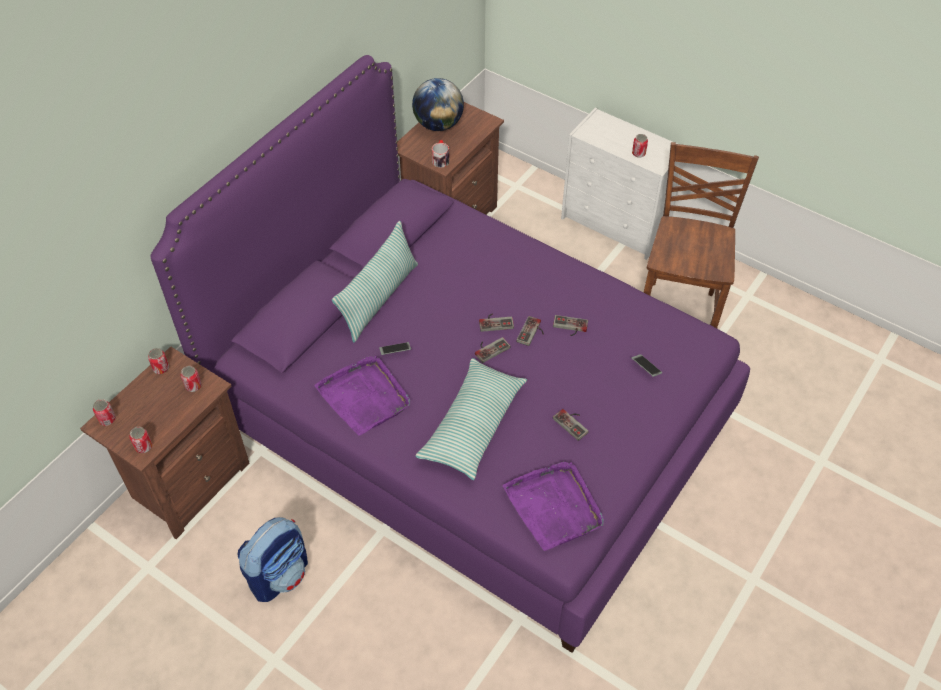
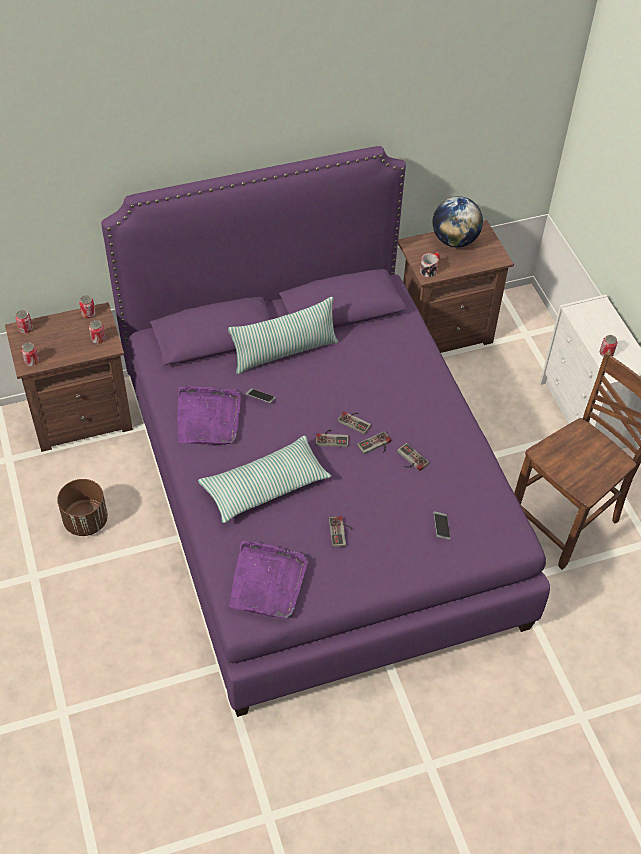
camera: 35 degrees right, 0 degrees up
(279, 574) = (86, 521): backpack -> brown planter

